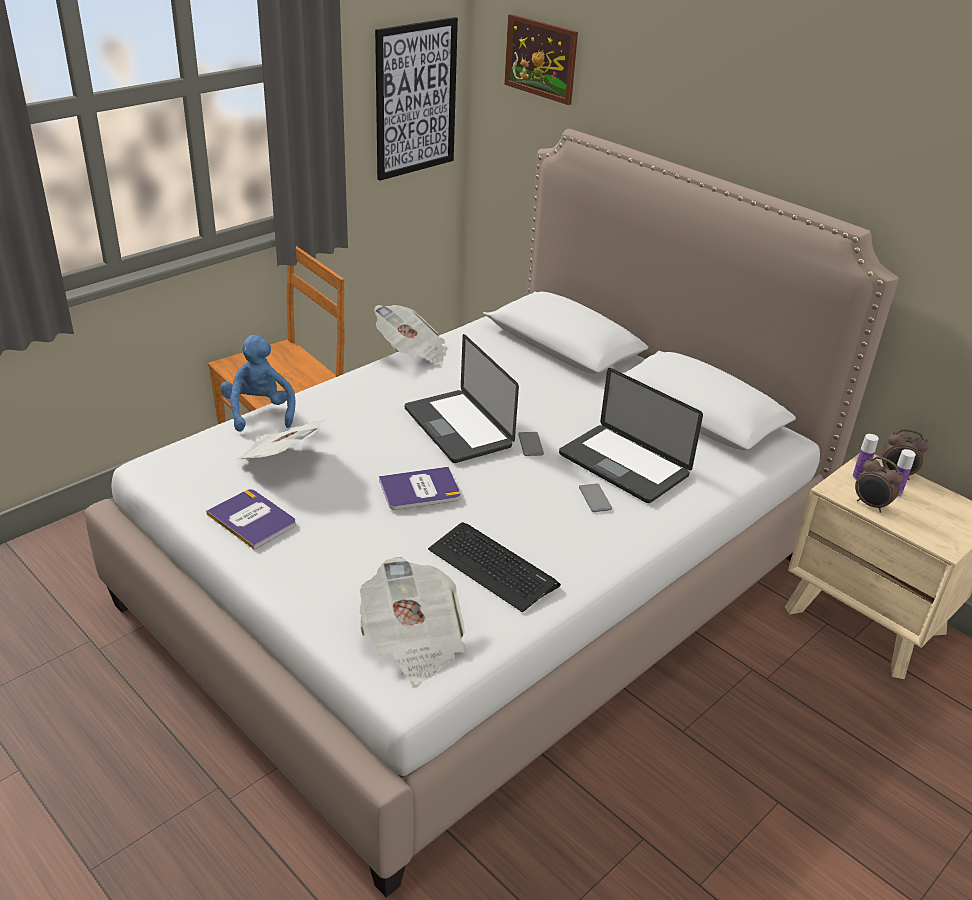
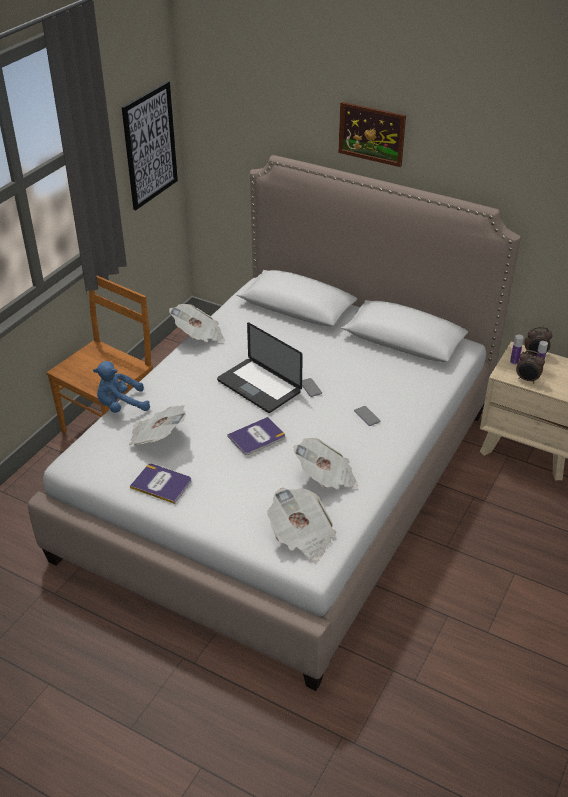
camera: 15 degrees left, 5 degrees up
(259, 412) = (121, 406): blue plush toy -> blue plush toy turned 75 degrees counterclockwise
(492, 567) = (326, 477): keyboard -> newspaper
(540, 59) = (240, 106): picture -> picture (371, 134)
(623, 465) = (374, 388): laptop -> none

